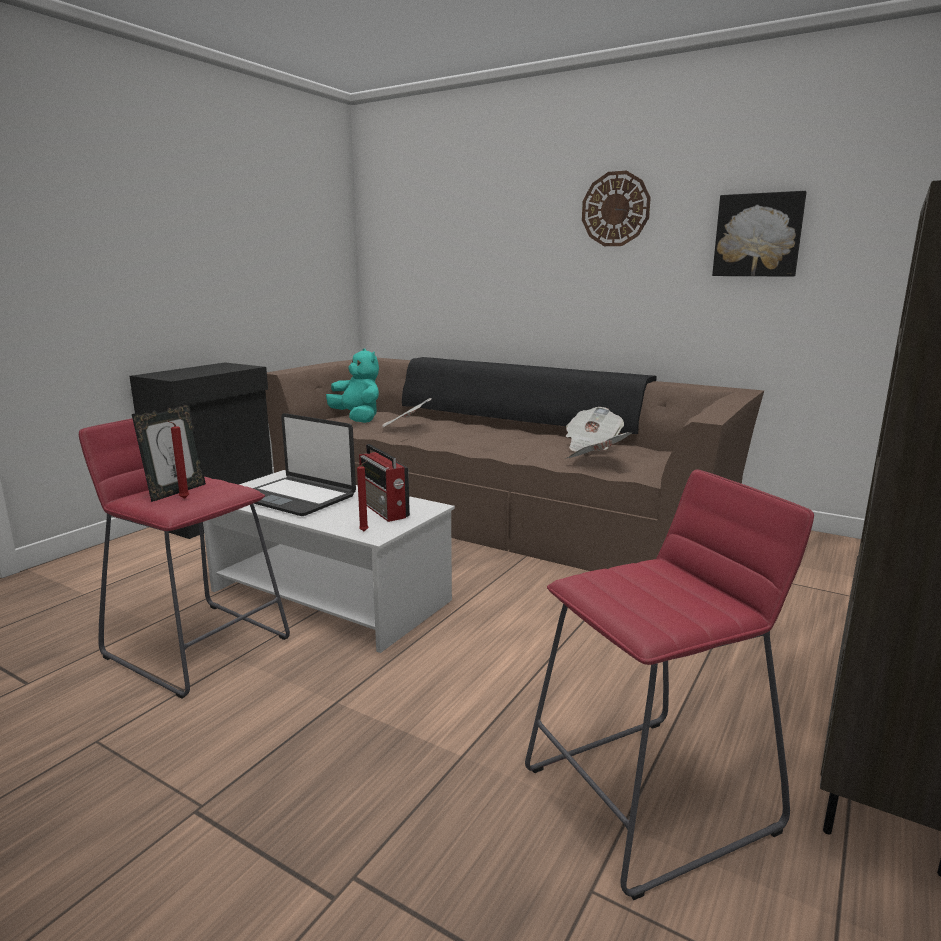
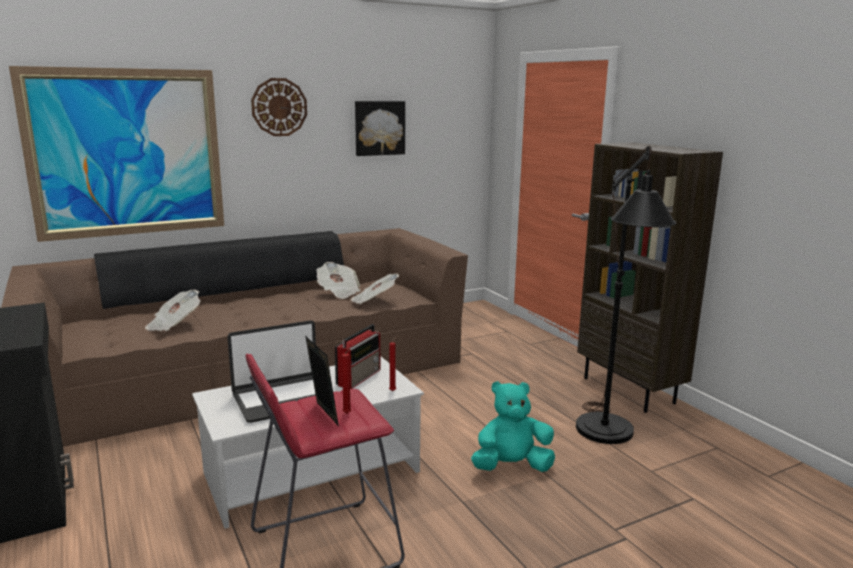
camera: 60 degrees left, 0 degrees up
(357, 419) = (94, 334): turquoise plush toy -> turquoise plush toy (511, 466)
(384, 510) = (359, 377): radio -> radio turned 60 degrees counterclockwise
(462, 263) = (127, 153): none -> picture
(649, 798) = (607, 438): red stool -> black floor lamp

